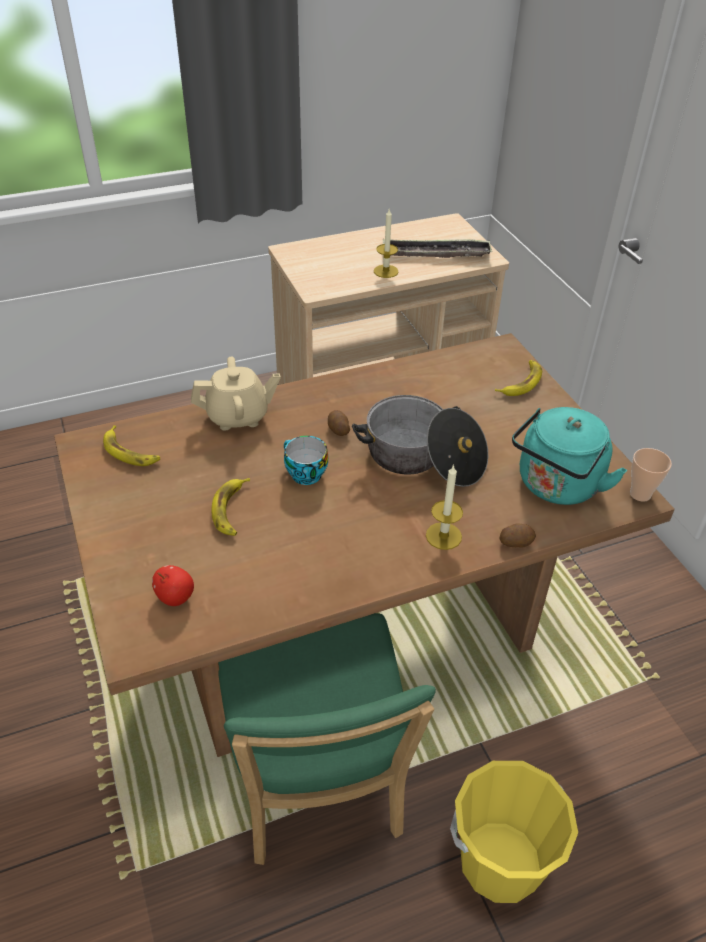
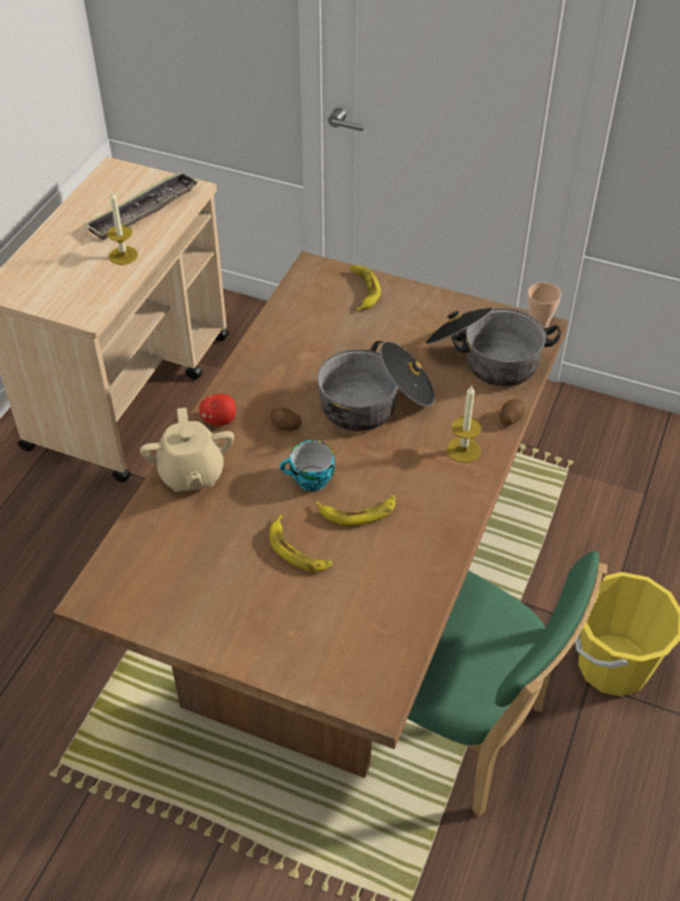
camera: 45 degrees left, 5 degrees up
(130, 452) = (147, 571): banana -> banana (358, 512)
(175, 597) = (352, 644): apple -> apple (219, 420)
(238, 416) = (191, 474): beige teapot -> beige teapot turned 135 degrees clockwise
(556, 486) = (485, 357): turquoise kettle -> cooking pot

